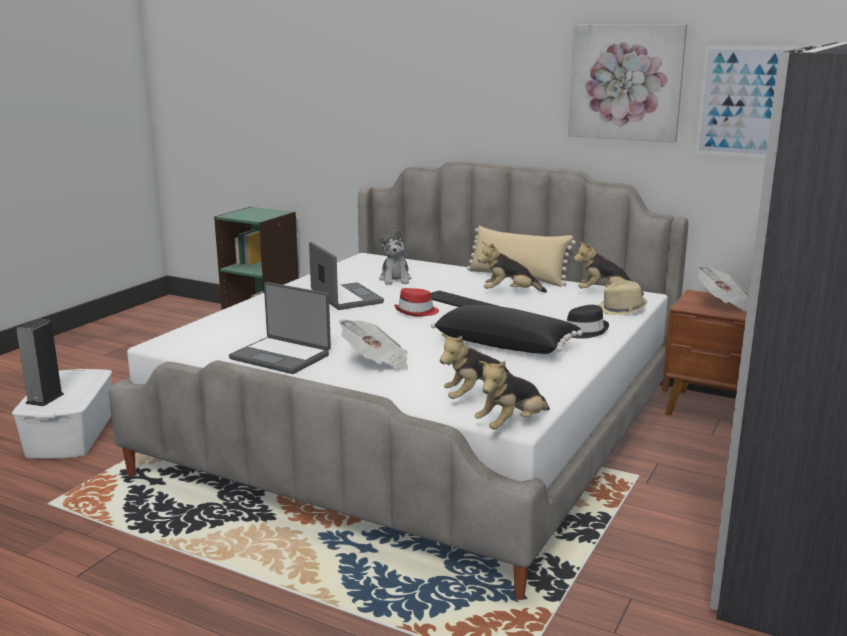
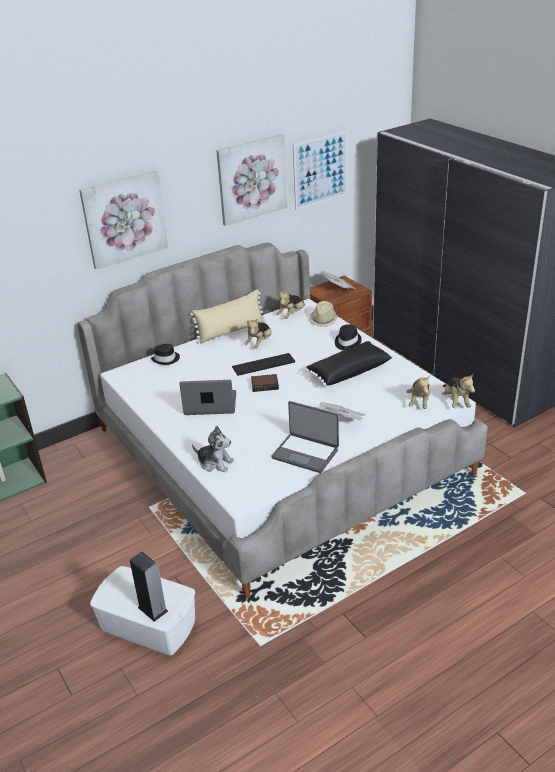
camera: 60 degrees left, 15 degrees up
(281, 356) = (306, 453): laptop -> laptop turned 60 degrees clockwise
(395, 279) = (188, 376): plush toy -> plush toy (215, 463)
(417, 312) = (265, 385): red hat -> book
(418, 266) = (166, 359): none -> black hat
(443, 84) = (124, 219): none -> picture

